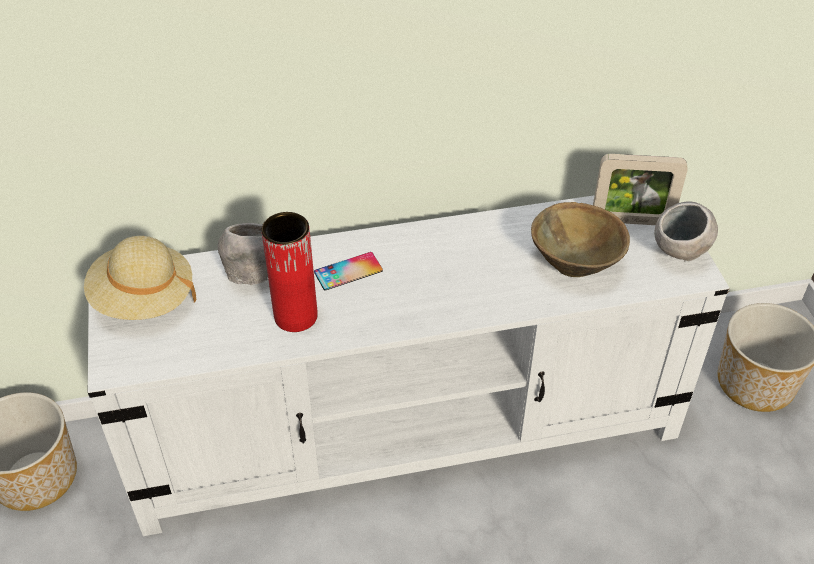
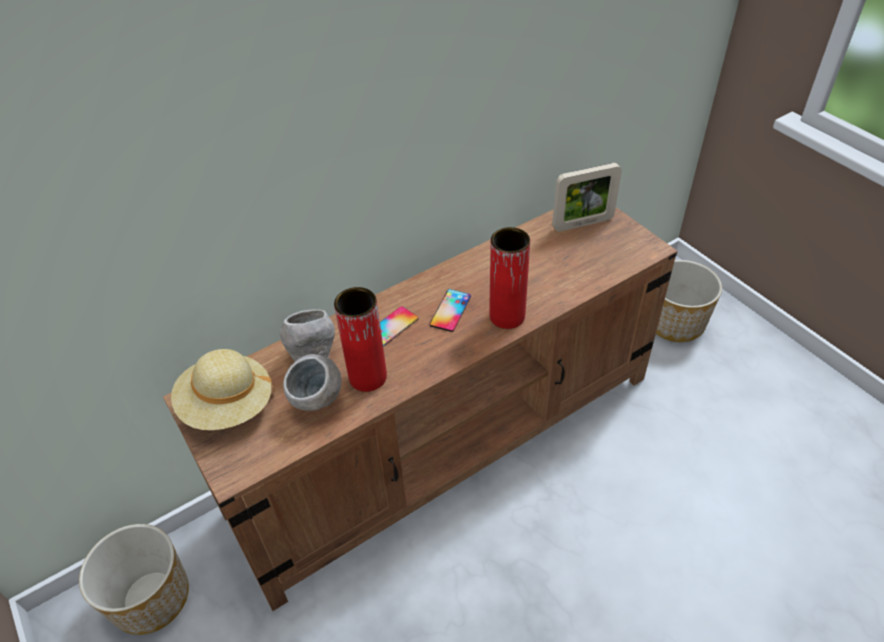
camera: 20 degrees left, 0 degrees up
(408, 429) = (448, 442): white tv stand -> brown tv stand
(422, 273) = (450, 310): none -> phone
(480, 300) = (507, 316): none -> red vase
(576, 263) = (561, 266): brown bowl -> none
(679, 256) = (631, 239): grey bowl -> grey bowl (318, 403)

